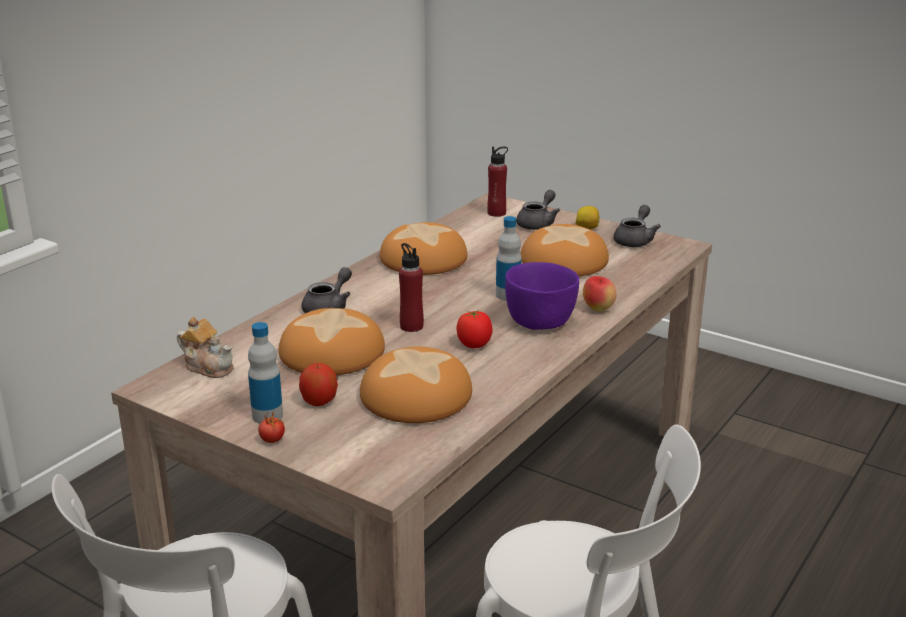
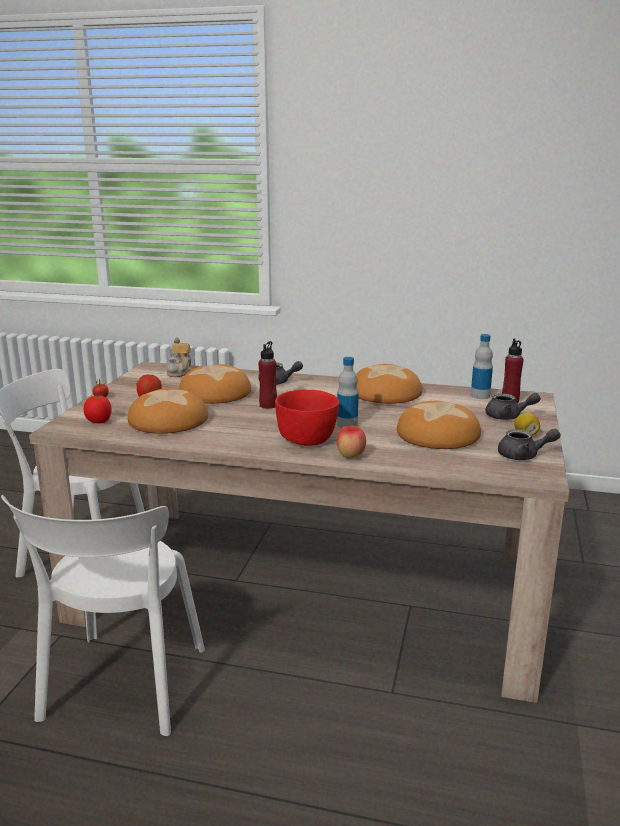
camera: 70 degrees right, 5 degrees down
(267, 416) = (128, 392): bottle -> bottle (480, 395)
(474, 345) = (252, 425): tomato -> tomato (99, 421)
(541, 322) = (307, 440): purple bowl -> red bowl

